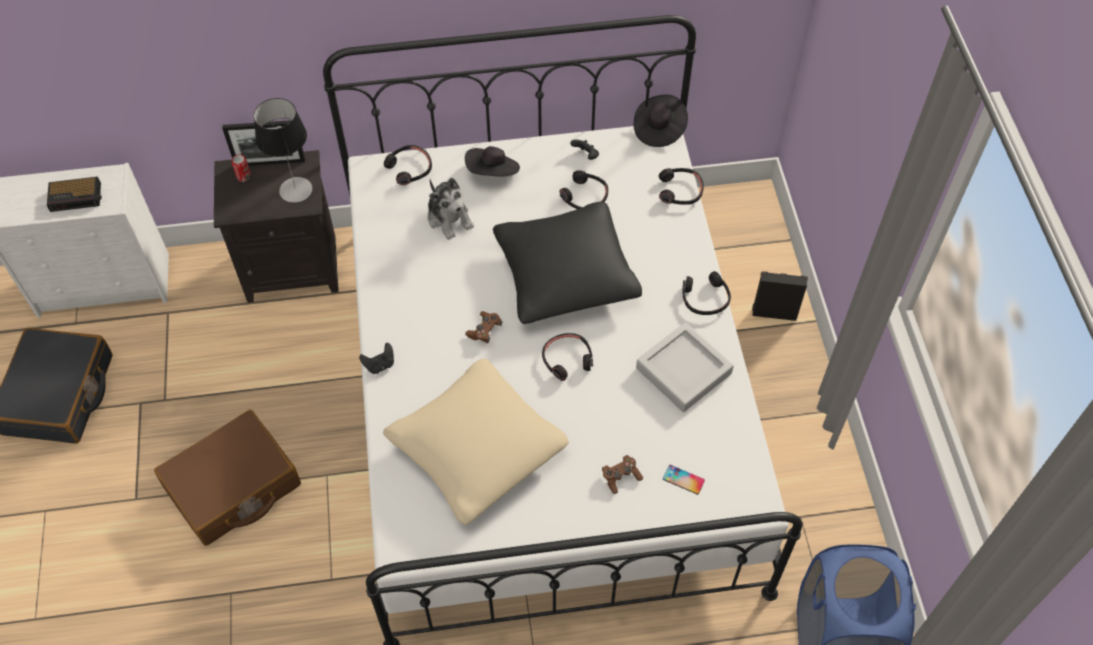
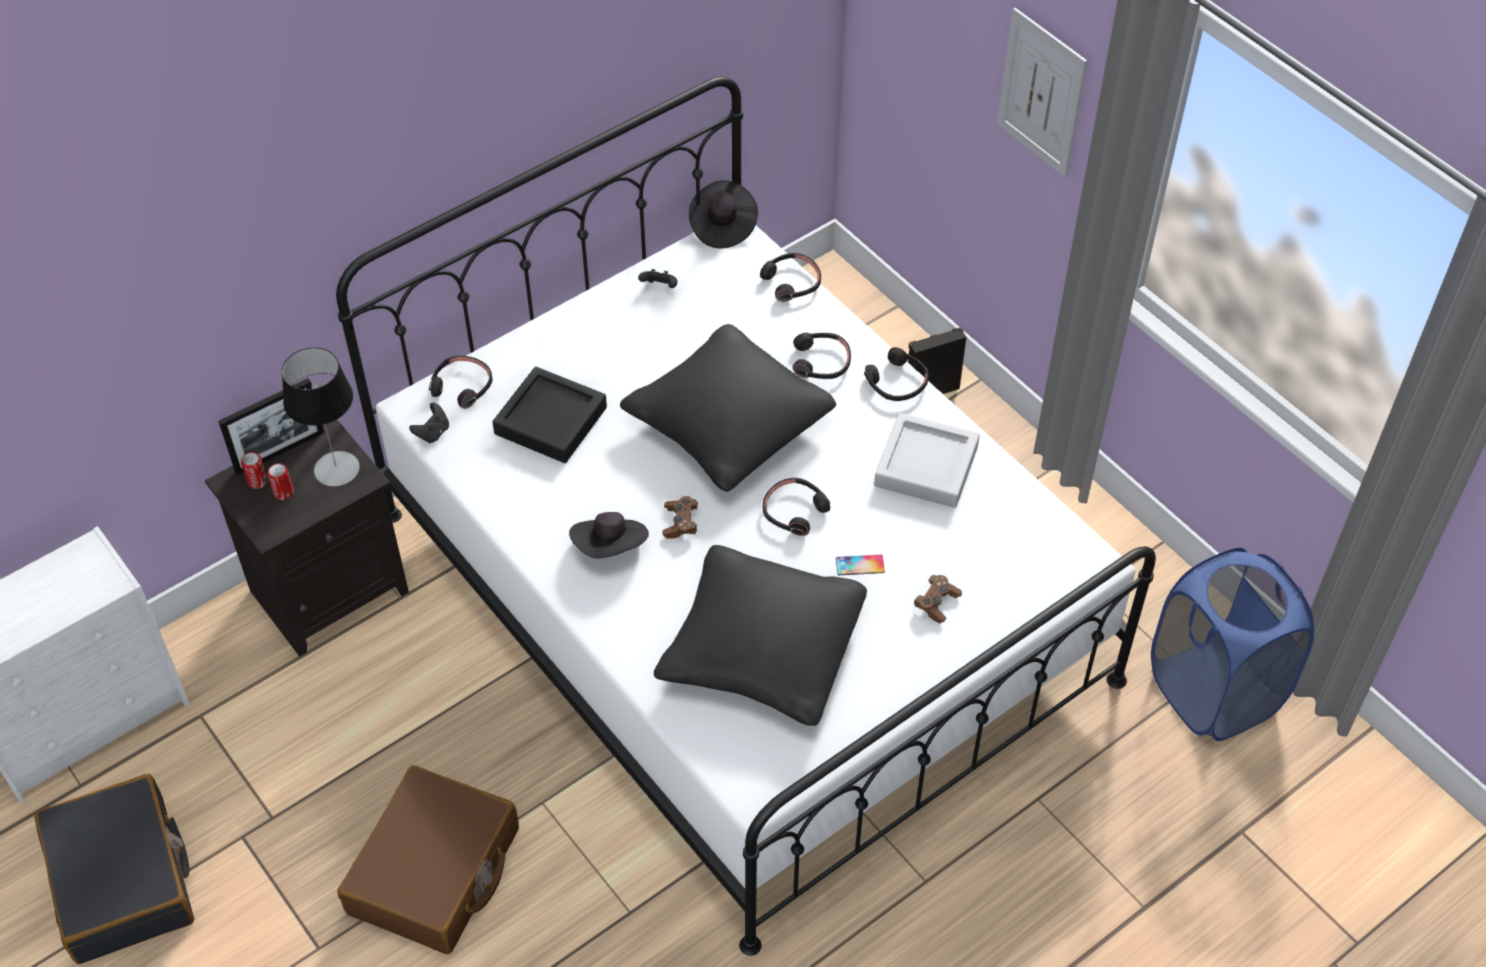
camera: 30 degrees left, 5 degrees down
(77, 197) = (59, 595): alarm clock -> none
(254, 191) = (283, 492): none -> can
(379, 365) = (586, 614): black game controller -> black game controller (432, 433)
(449, 218) = (551, 421): plush toy -> black tray
(477, 449) = (762, 649): beige pillow -> black pillow
(493, 172) = (565, 350): black hat -> black hat (611, 547)
(585, 197) = (690, 332): black headphones -> black headphones (821, 362)
(683, 479) = (1002, 574): phone -> phone (860, 565)
(893, 122) = (1041, 92): none -> picture

